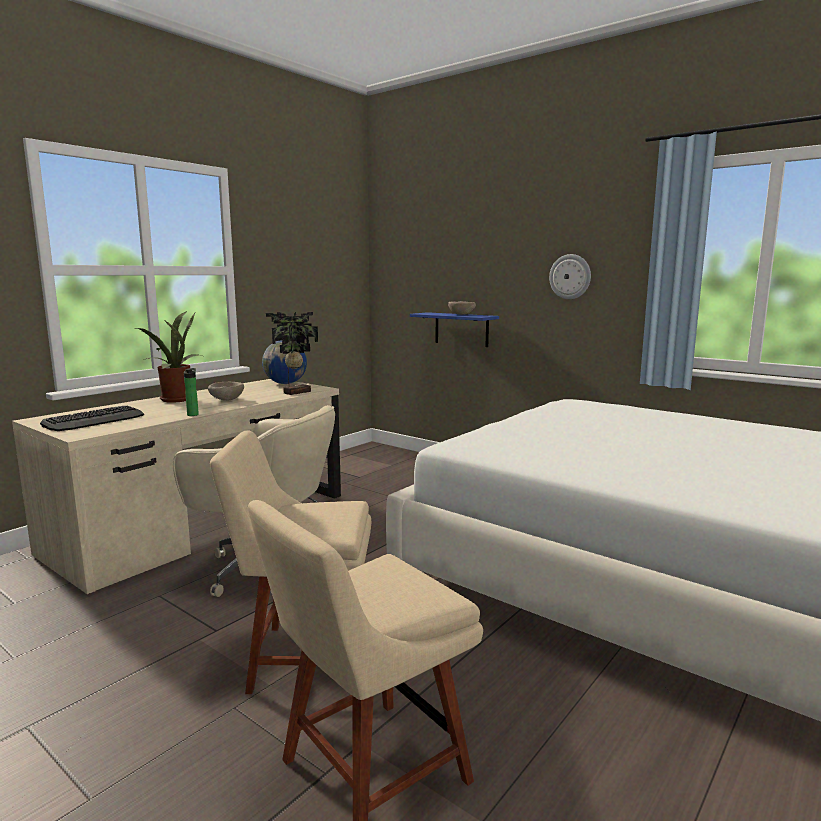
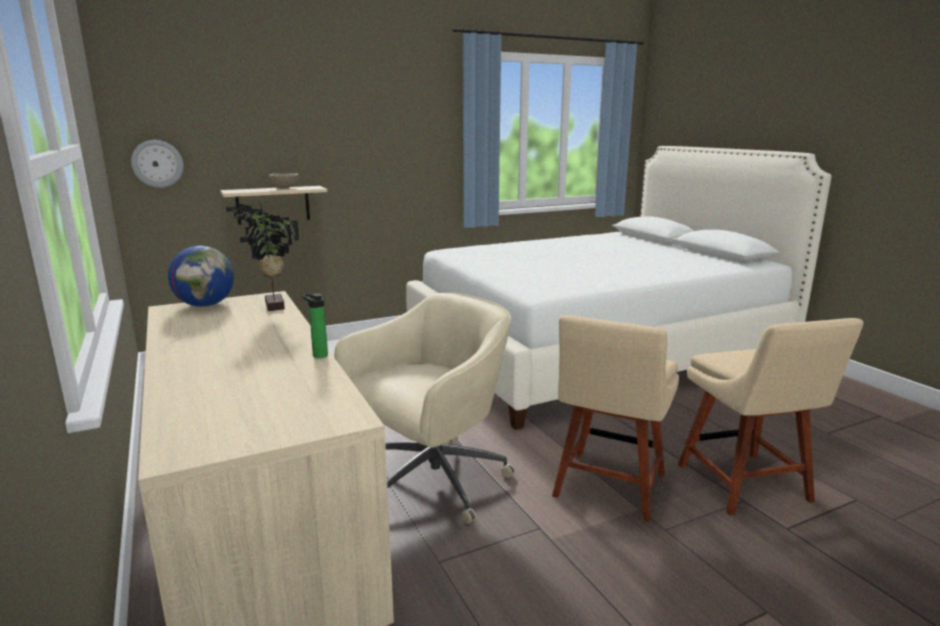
camera: 65 degrees left, 5 degrees up
(94, 420) = (258, 410): keyboard -> none
(174, 399) = (191, 361): potted plant -> none
(226, 400) = (256, 336): beige bowl -> none
(461, 329) = (273, 205): blue shelf -> beige shelf
(570, 276) = (389, 143): wall clock -> wall clock (157, 163)

